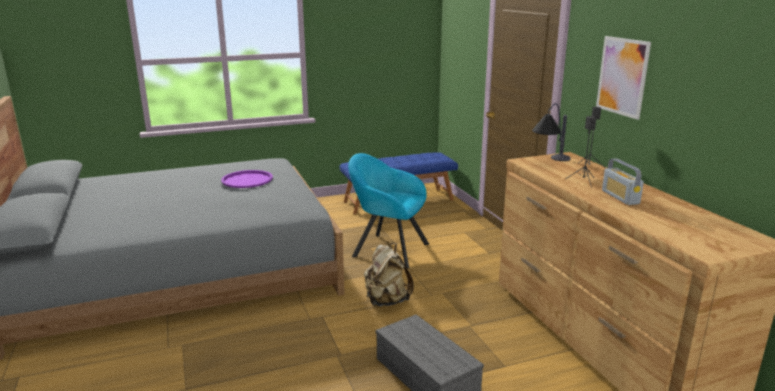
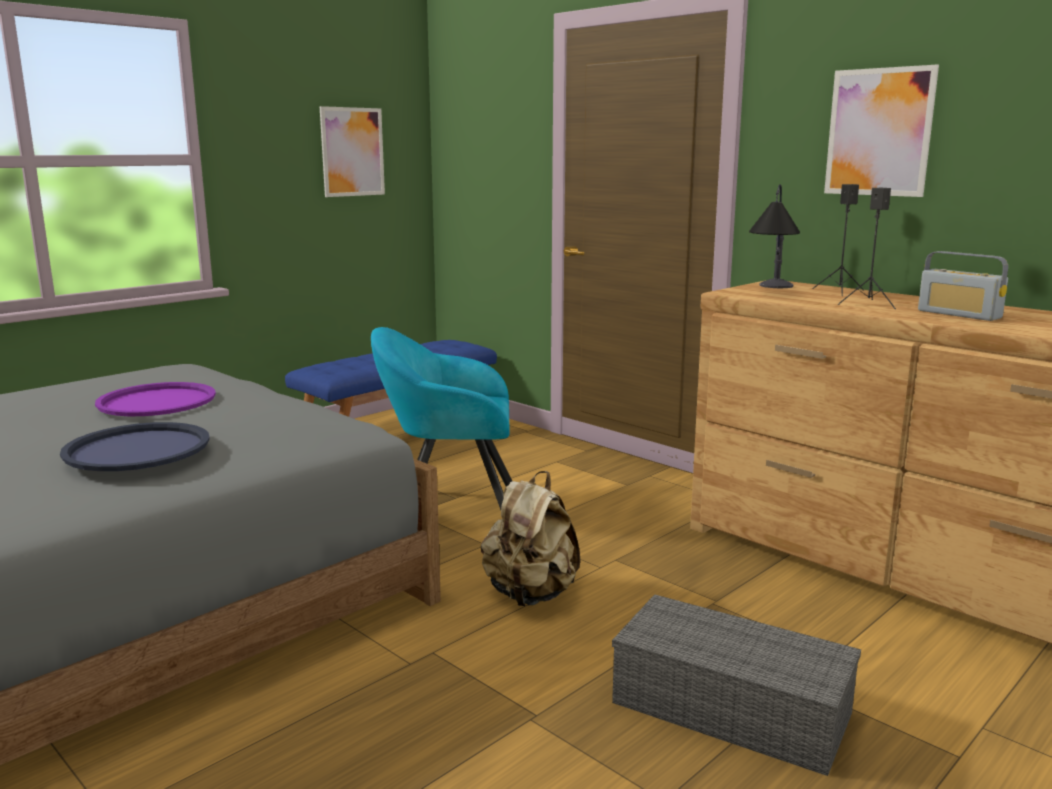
camera: 25 degrees left, 5 degrees down
(214, 205) = (138, 449): none -> blue tray
(390, 47) = (352, 152): none -> picture

